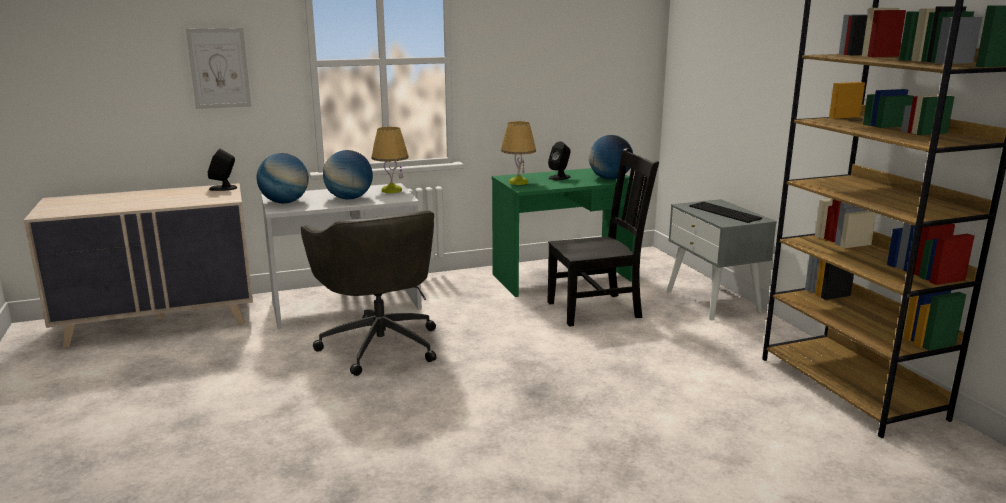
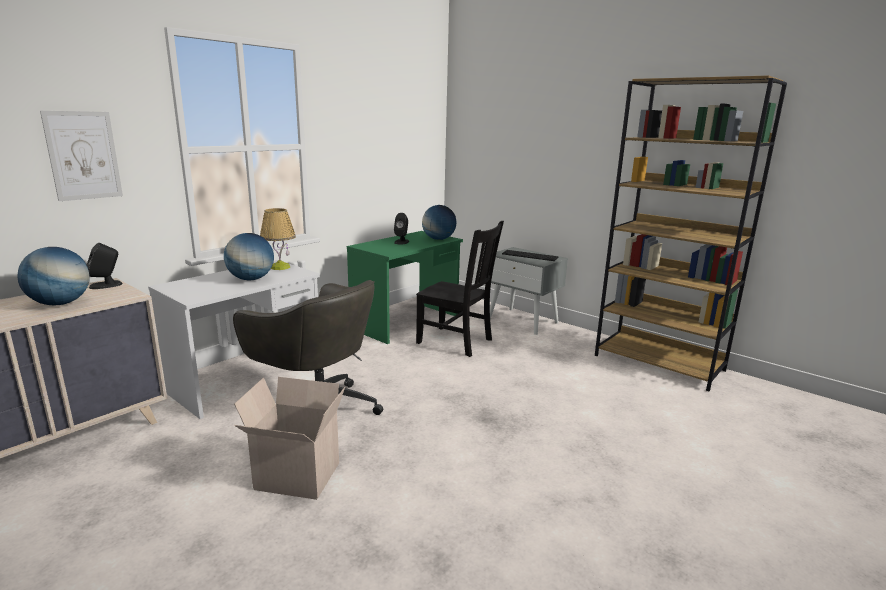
camera: 30 degrees left, 0 degrees up
(285, 202) = (189, 291): globe -> globe (60, 303)
(303, 394) = (295, 478): none -> cardboard box
(518, 182) = (376, 249): table lamp -> none
(597, 309) = (457, 342): black chair -> black chair turned 75 degrees clockwise

